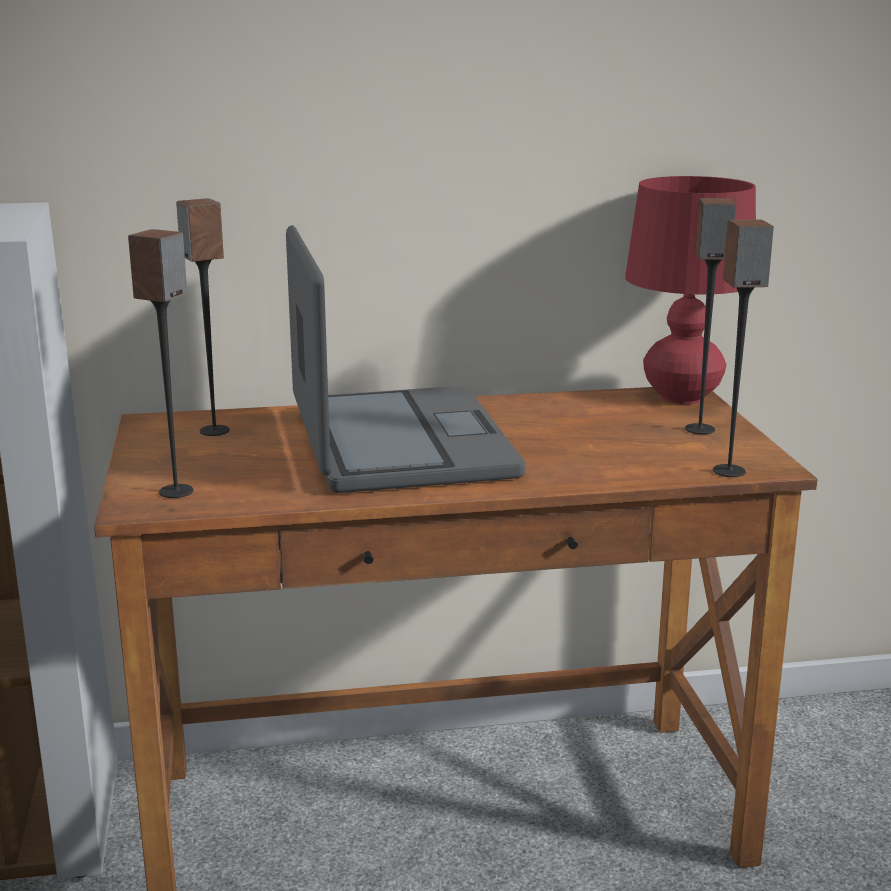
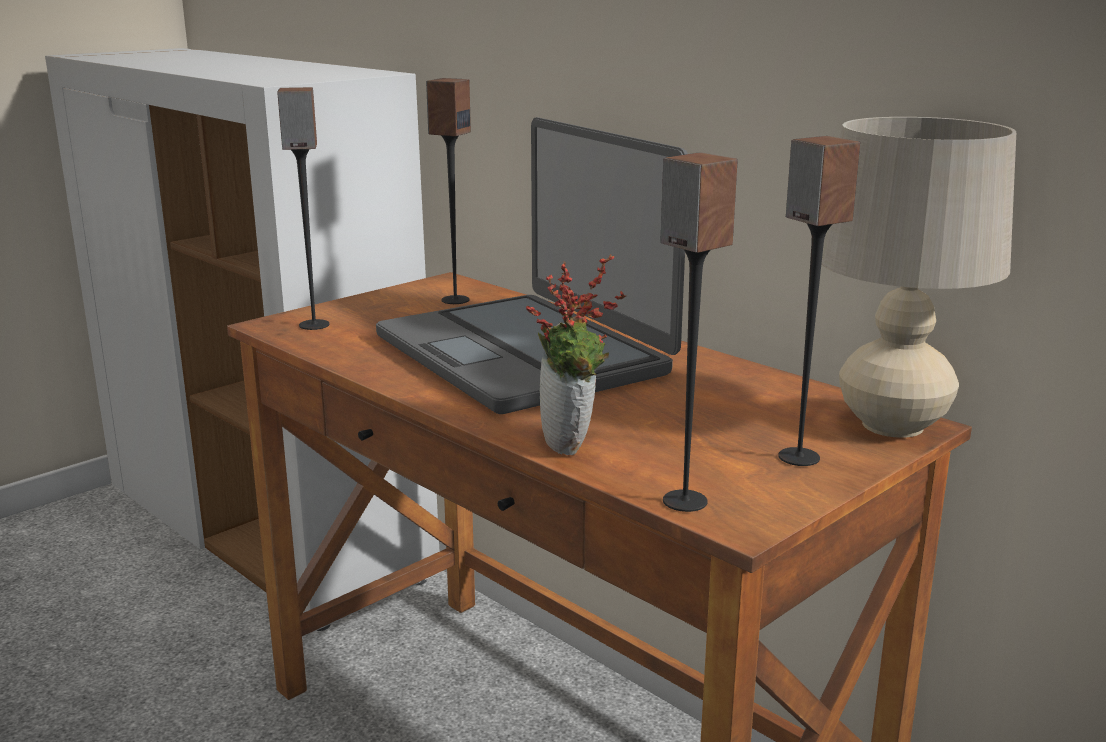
camera: 55 degrees right, 0 degrees up
(397, 443) = (524, 354): laptop -> laptop turned 105 degrees clockwise
(602, 474) = (573, 444): none -> potted plant
(681, 397) = (892, 425): red table lamp -> beige table lamp

